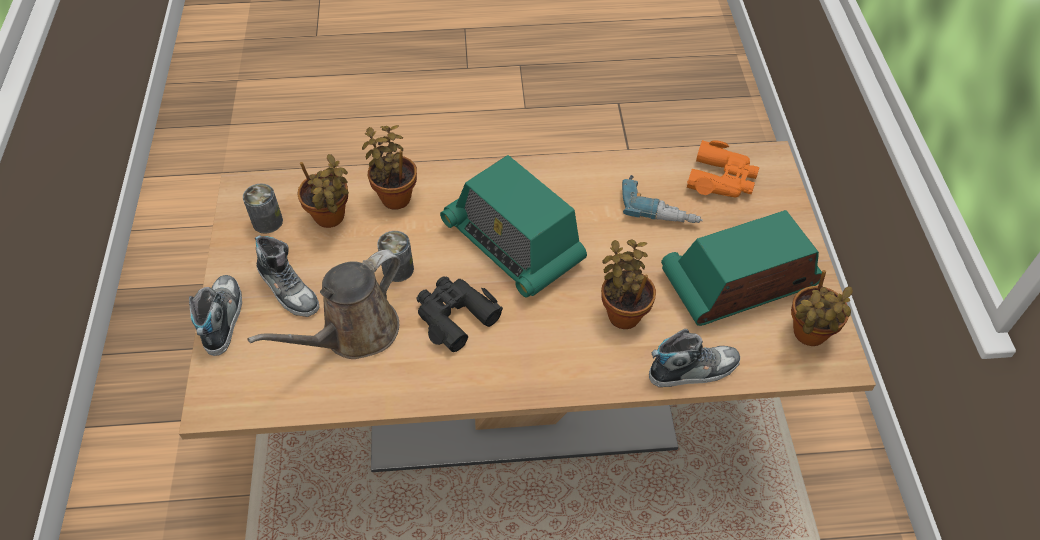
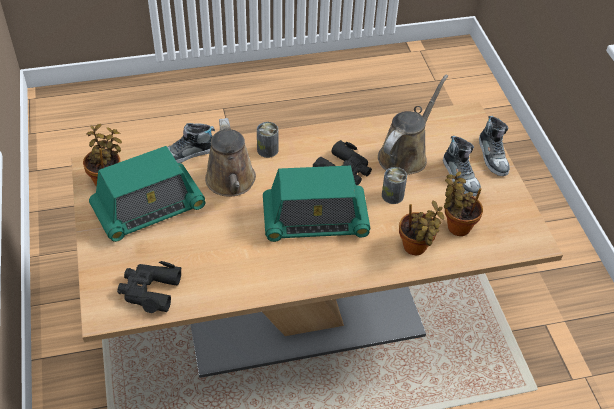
camera: 170 degrees right, 5 degrees down
(267, 221) = (502, 219): can -> can (267, 150)
(288, 289) = (460, 176): shoe -> shoe turned 150 degrees counterclockwise
(513, 243) = (315, 220): radio -> radio turned 135 degrees clockwise
(623, 312) = (231, 182): potted plant -> brown watering can
(660, 207) = (203, 260): power drill -> none
(721, 179) = (149, 290): orange binoculars -> black binoculars

